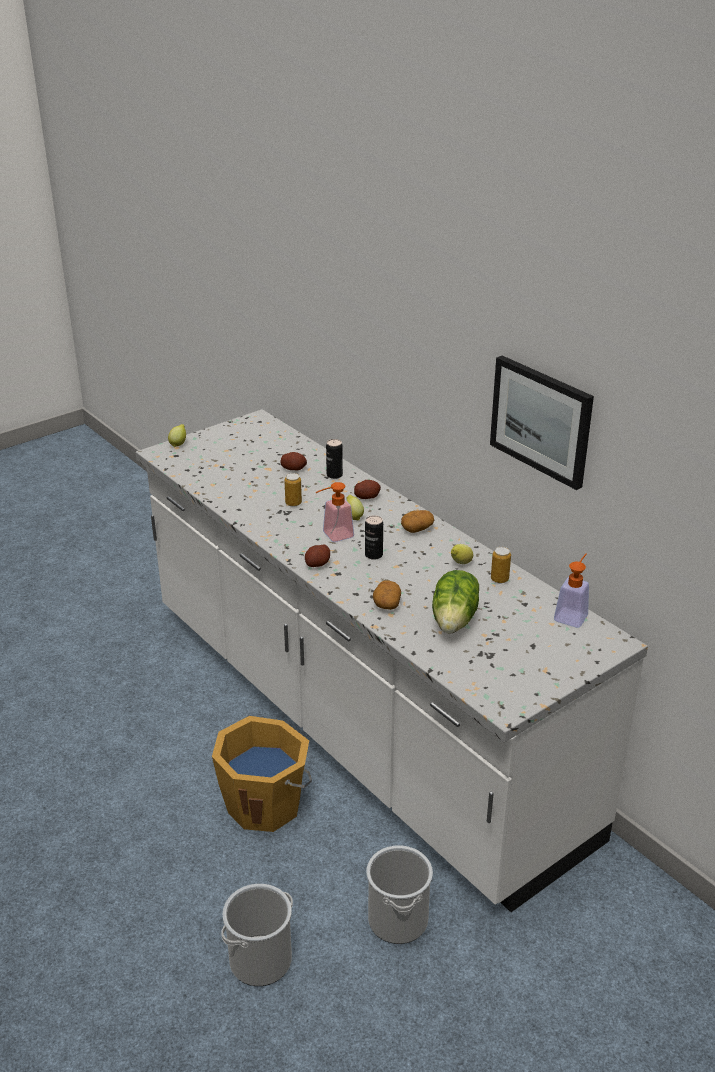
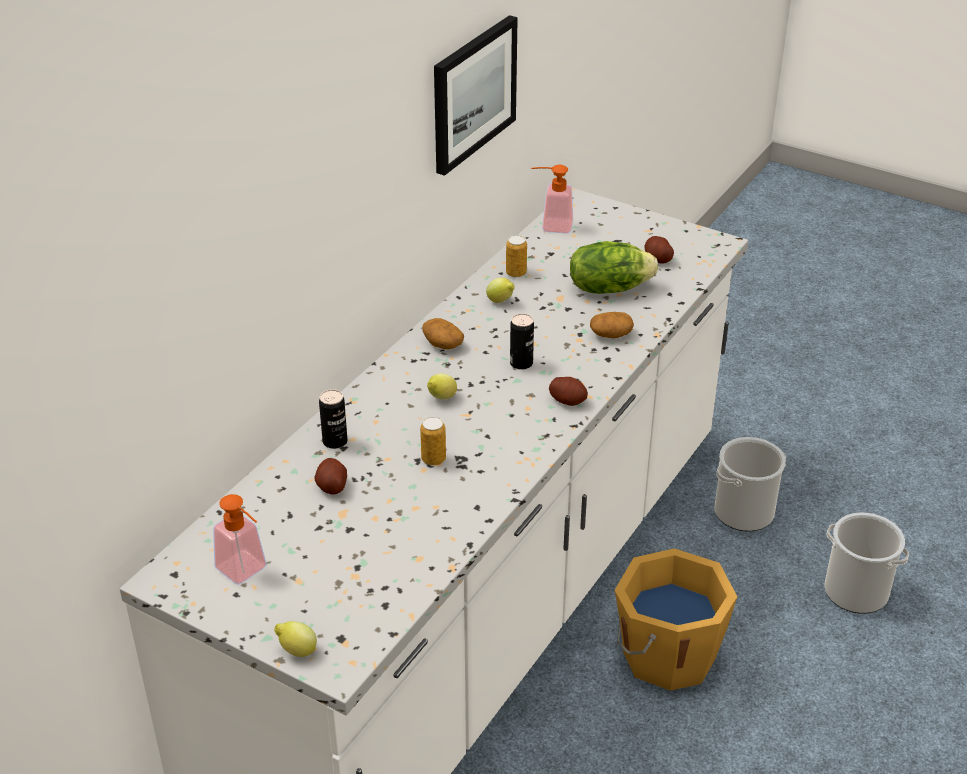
camera: 110 degrees left, 5 degrees up
(333, 536) = (498, 404): soap dispenser -> soap dispenser (246, 572)
(367, 497) = (383, 398): potato -> potato (657, 259)

